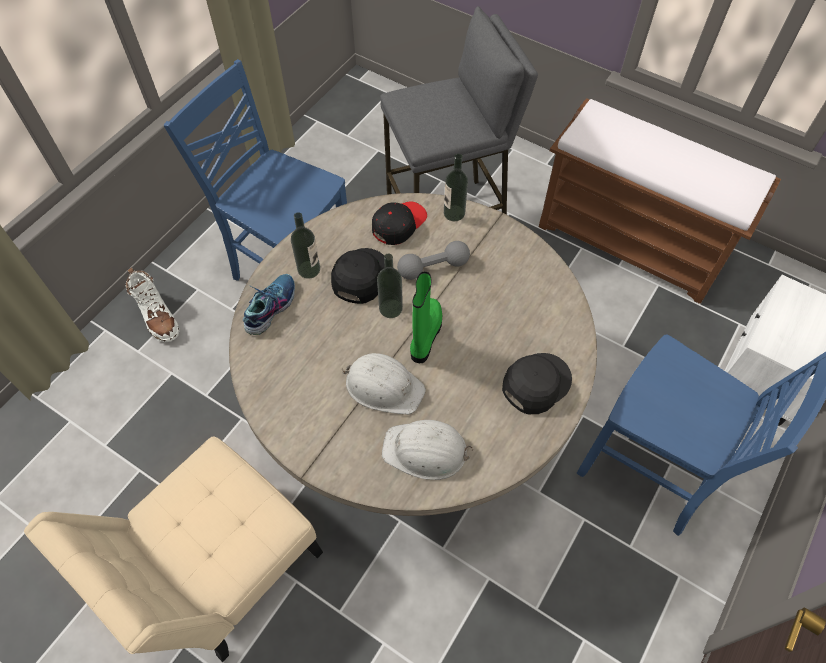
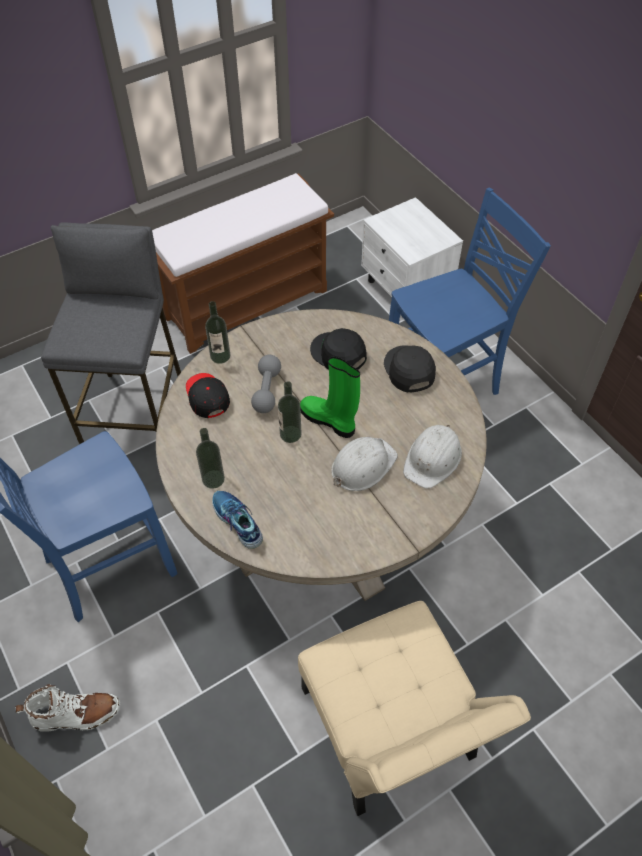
camera: 65 degrees left, 5 degrees down
(360, 277) = (245, 444): black cap -> black cap (338, 354)

